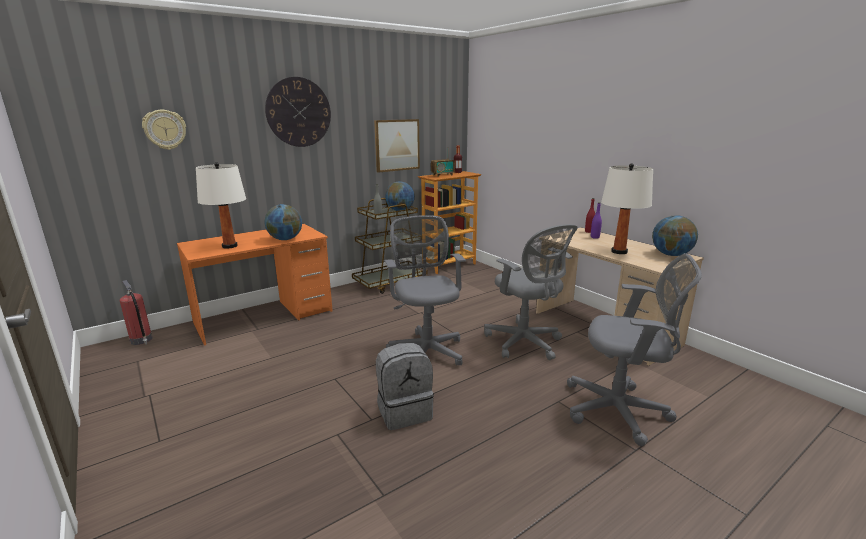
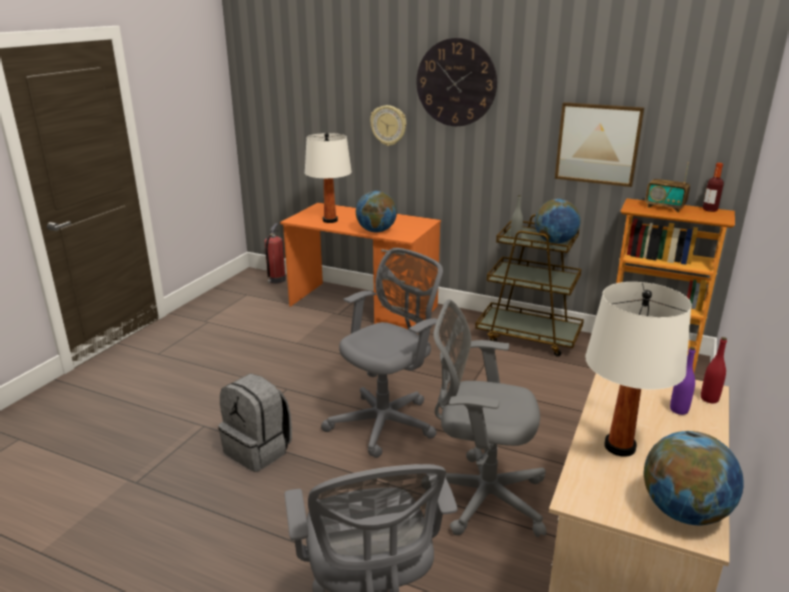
camera: 60 degrees right, 5 degrees up
(165, 129) = (323, 90): wall clock -> wall clock (388, 125)
(525, 343) = (480, 496): grey office chair -> grey office chair turned 75 degrees clockwise

